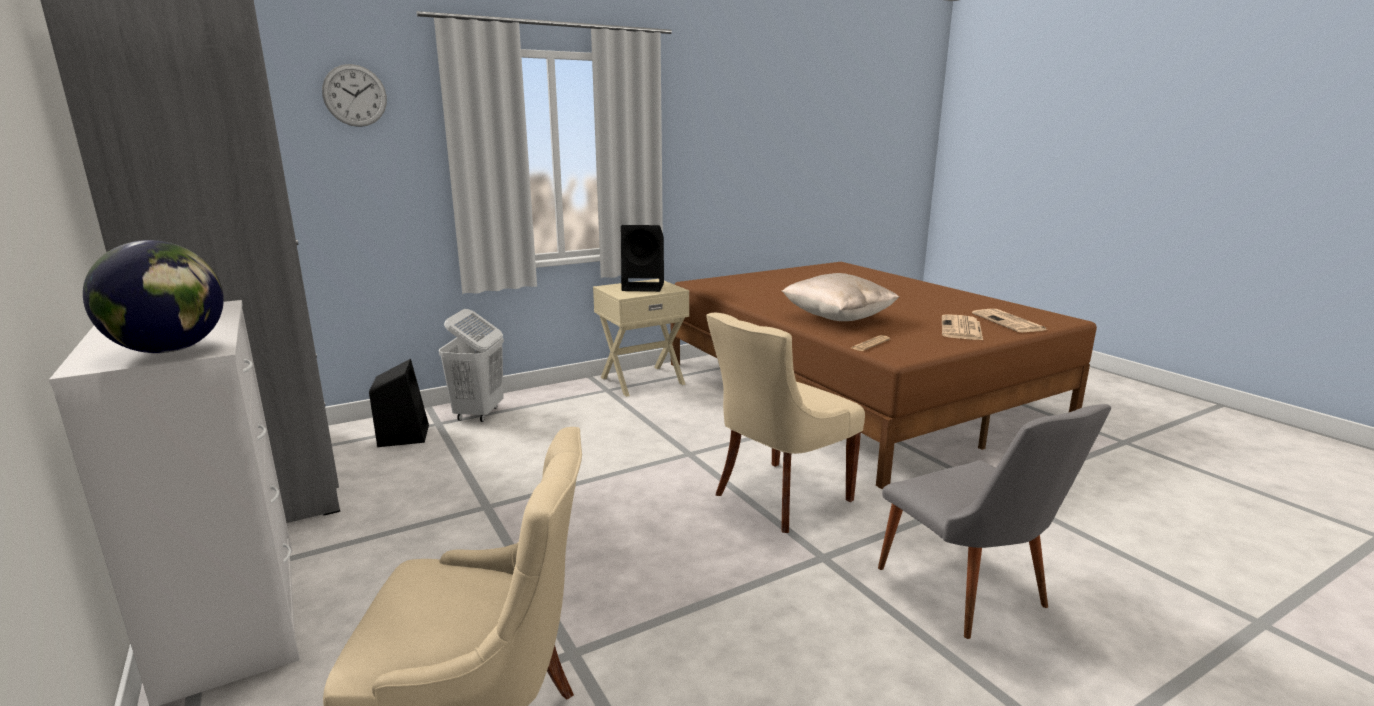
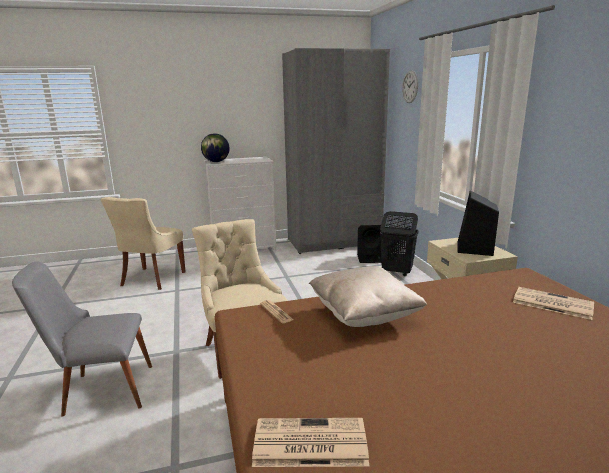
camera: 105 degrees right, 0 degrees up
(478, 413) = (396, 272): white laundry basket -> black laundry basket
(962, 329) = (295, 381): newspaper -> newspaper (551, 303)

